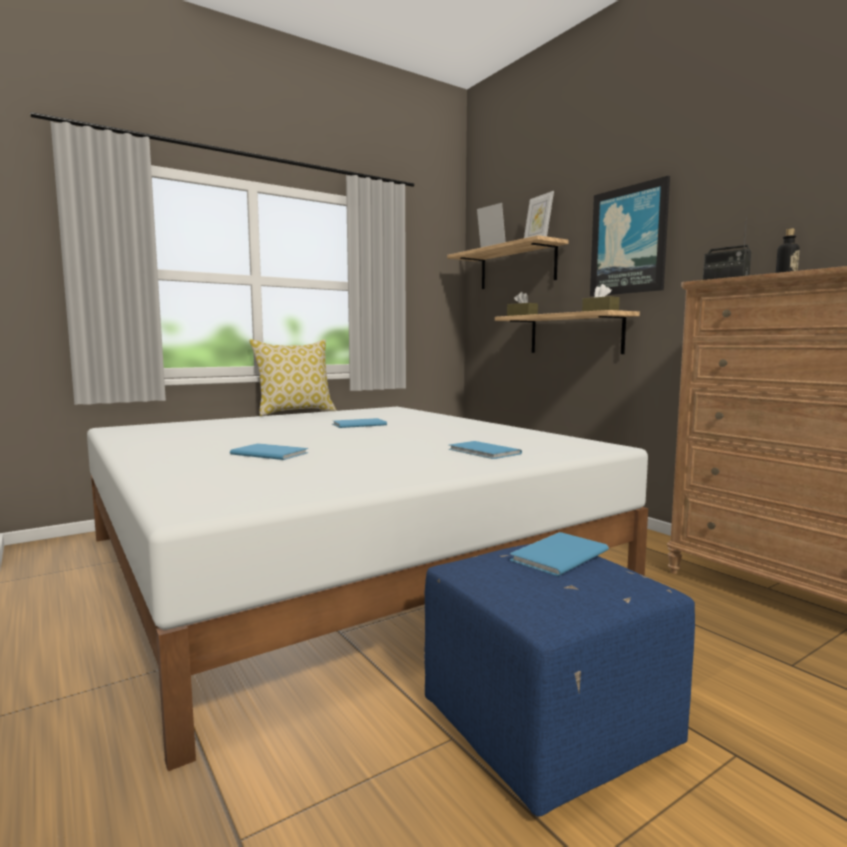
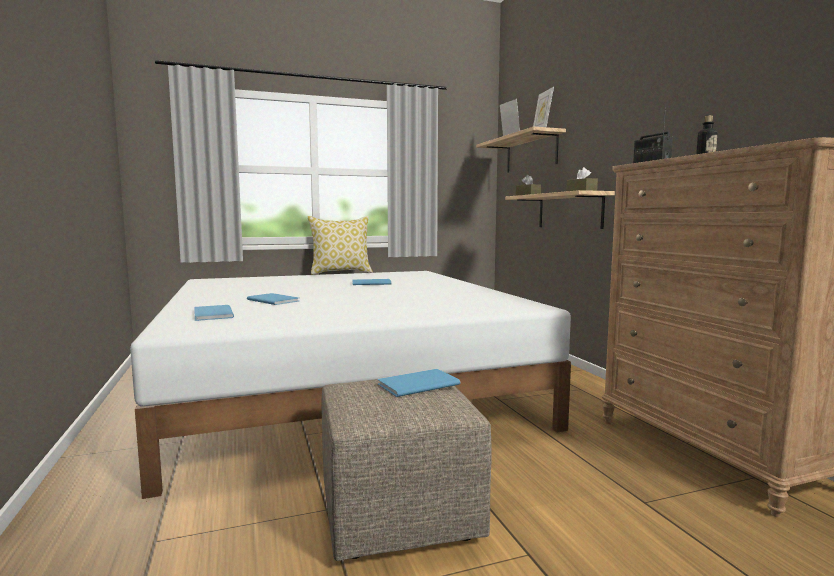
camera: 15 degrees right, 0 degrees up
(483, 452) = (427, 306): blue book -> blue book (211, 314)
(550, 729) = (400, 515): blue ottoman -> beige ottoman
(629, 240) = (608, 128): picture -> none

